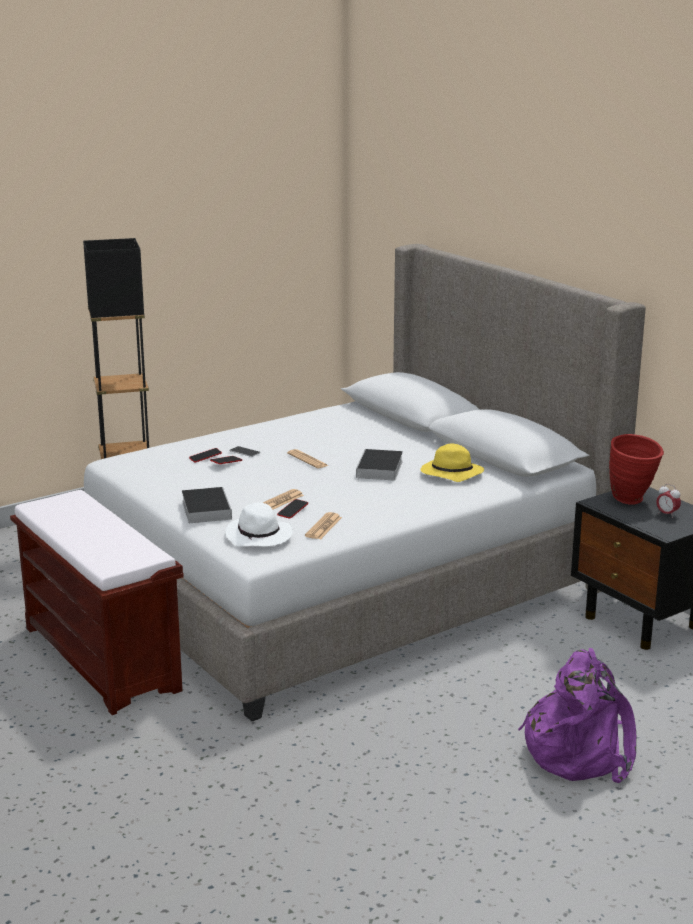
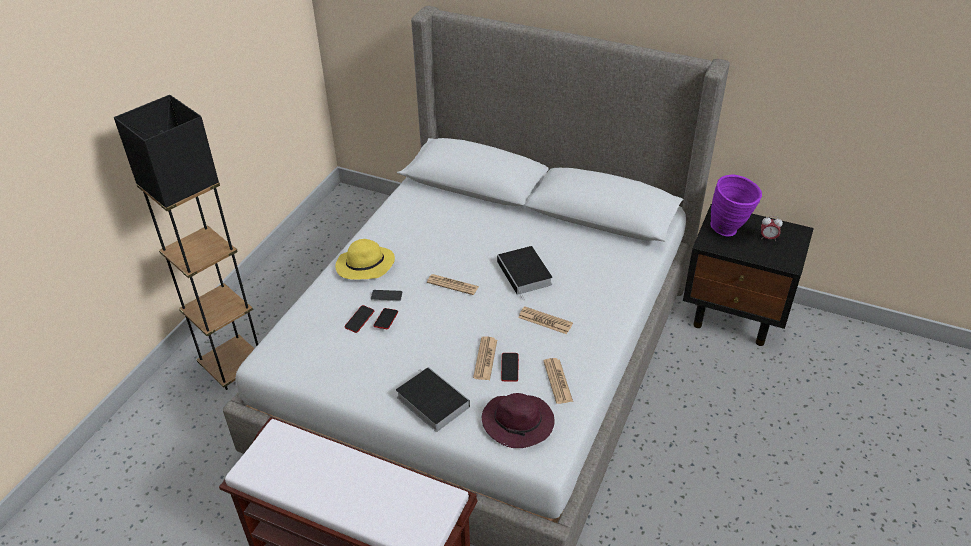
camera: 30 degrees left, 20 degrees up
(259, 536) = (519, 423): white hat -> purple hat
(360, 496) = (545, 321): none -> newspaper
(450, 474) = (586, 257): yellow hat -> yellow hat (364, 266)
(579, 751) = (817, 486): purple backpack -> none
(632, 501) = (730, 230): red vase -> purple vase

